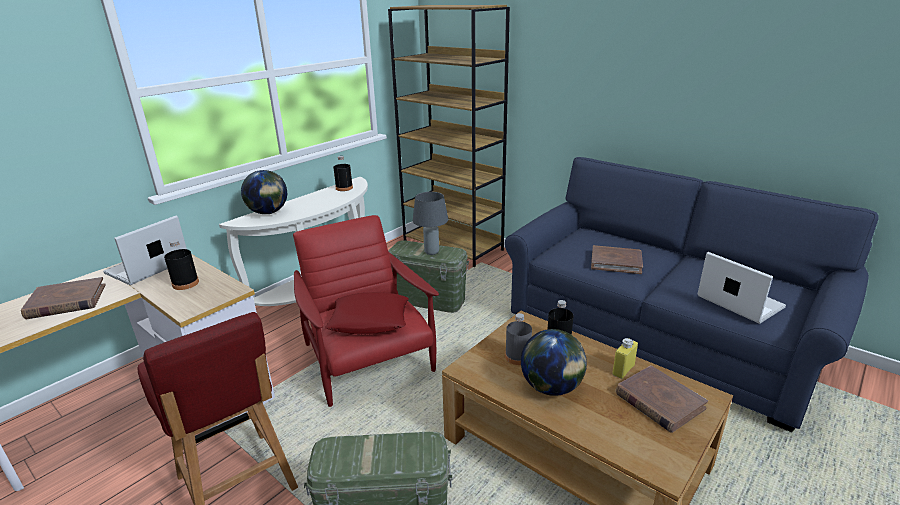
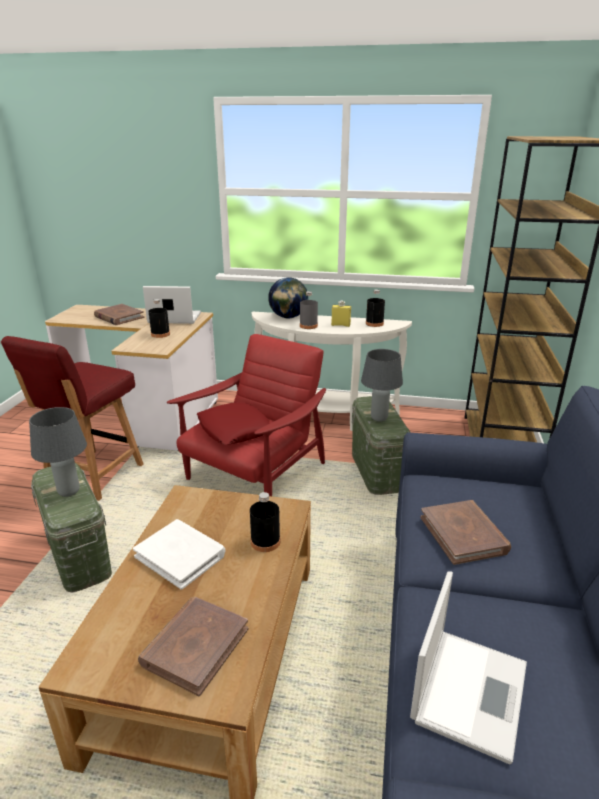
camera: 60 degrees right, 0 degrees up
(386, 448) = (69, 492): none -> grey table lamp
(518, 357) = (221, 521): grey bottle -> grey bottle (308, 326)
(551, 387) = (180, 555): globe -> white book
(623, 370) = (241, 604): yellow bottle -> yellow bottle (340, 325)

